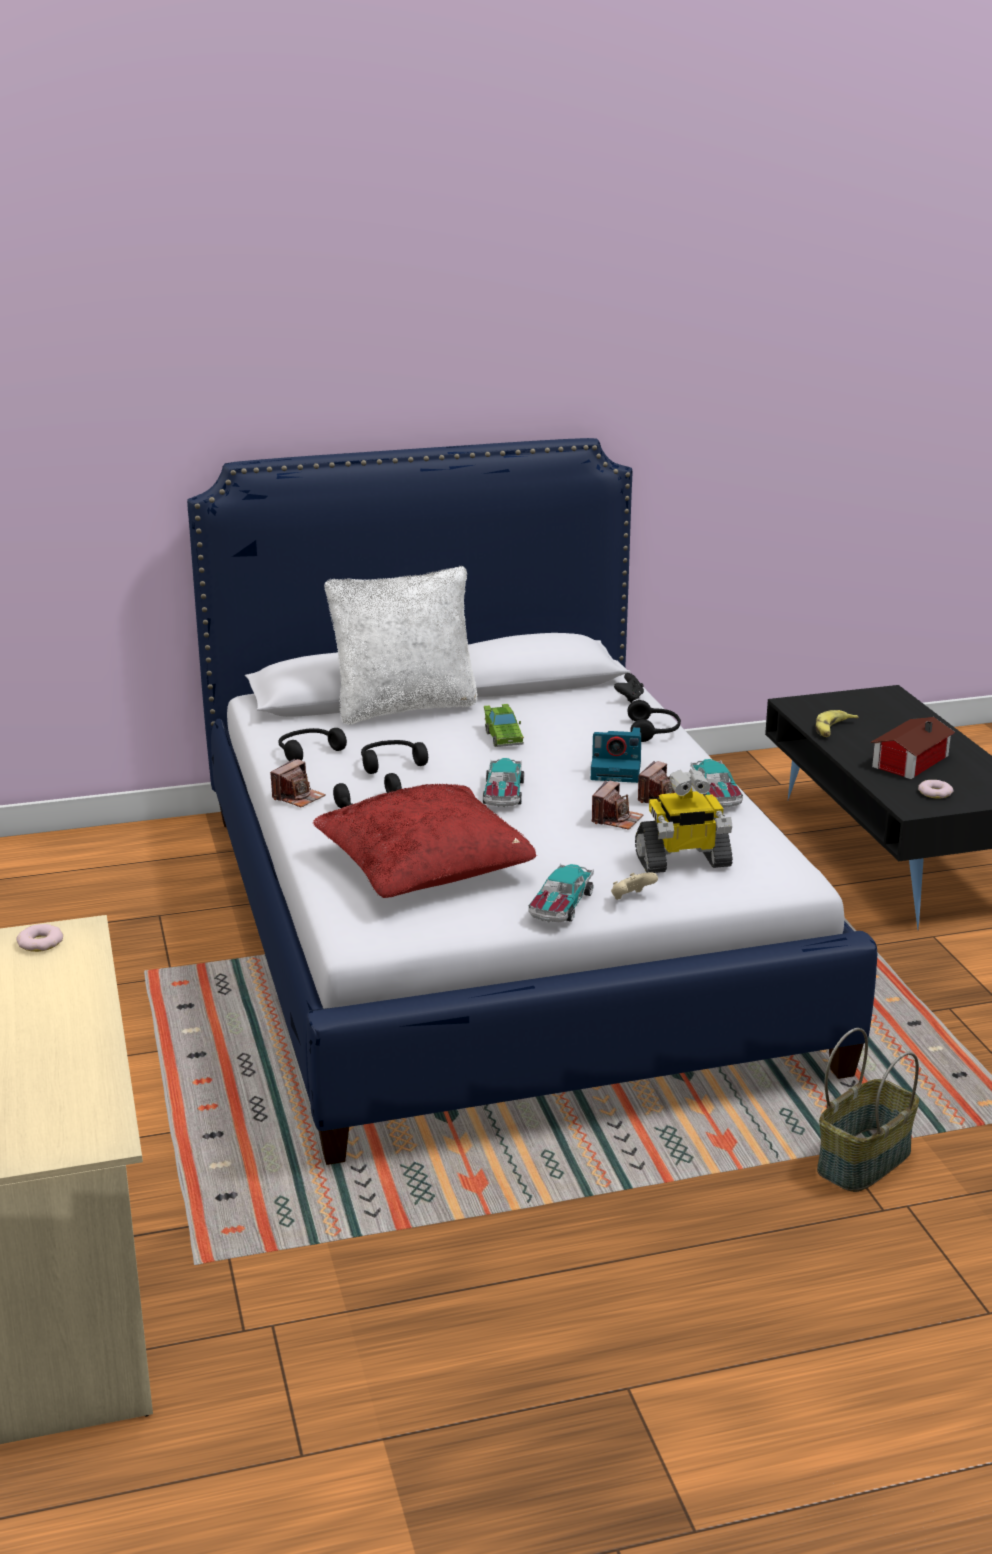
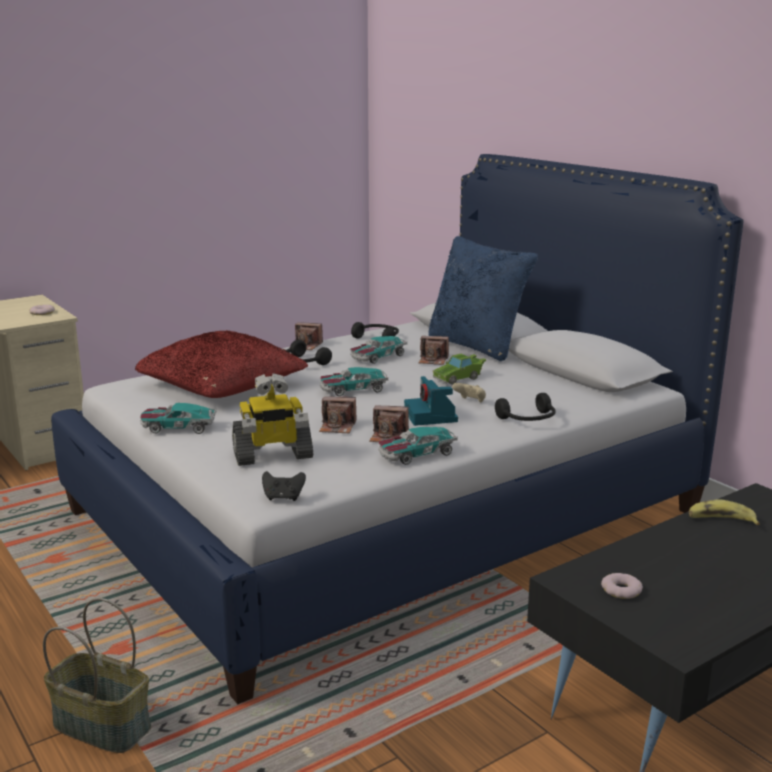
camera: 70 degrees right, 5 degrees down
(390, 763) = (377, 357): black headphones -> toy car
(406, 709) = (476, 349): white pillow -> blue pillow
(428, 738) = (433, 360): none -> camera
(629, 698) = (589, 404): black game controller -> black game controller (283, 497)
(631, 898) = (198, 446): beige game controller -> beige game controller (470, 402)
(682, 861) = (272, 455): toy robot -> toy robot turned 75 degrees counterclockwise
(907, 761) = (689, 567): toy house -> none

